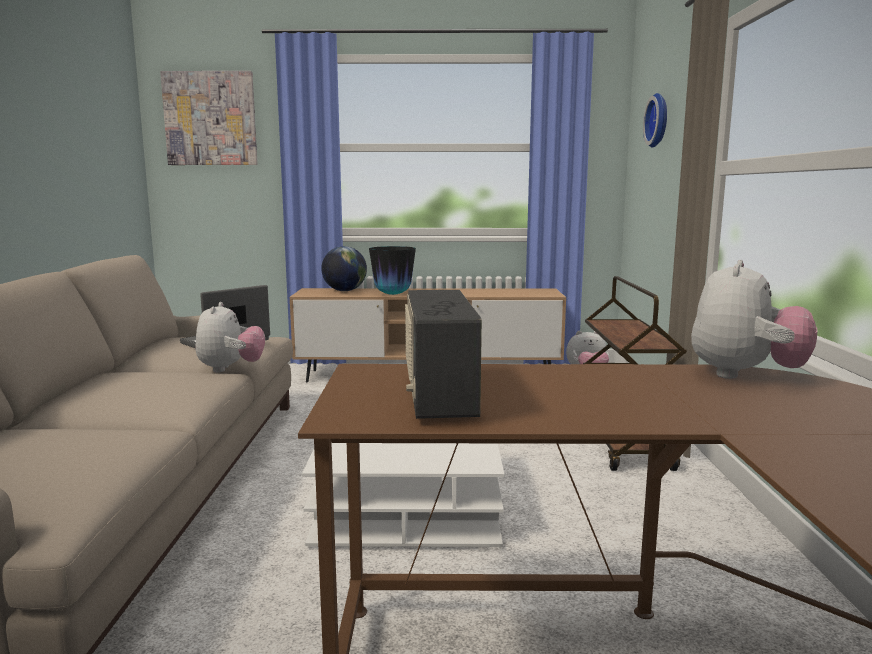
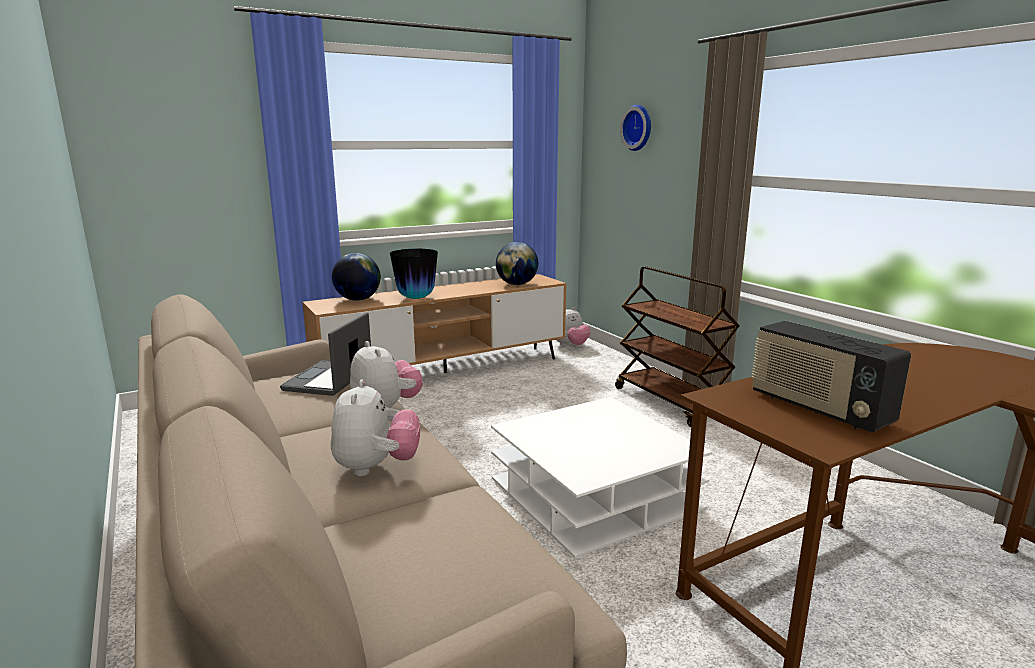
camera: 30 degrees left, 5 degrees up
(210, 119) = (164, 110): picture -> none
(511, 293) = (517, 284): none -> globe
(745, 375) = (911, 351): plush toy -> plush toy (376, 467)

